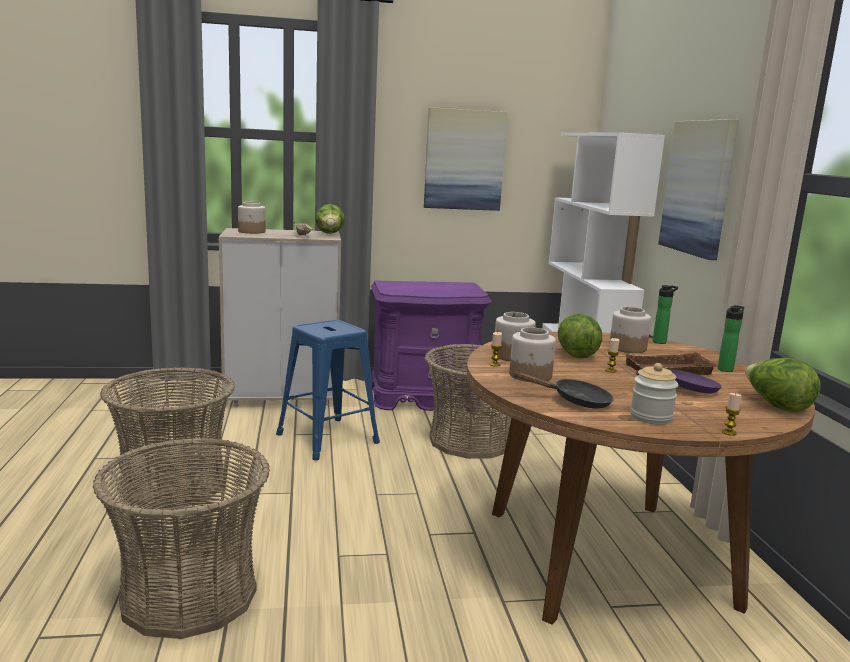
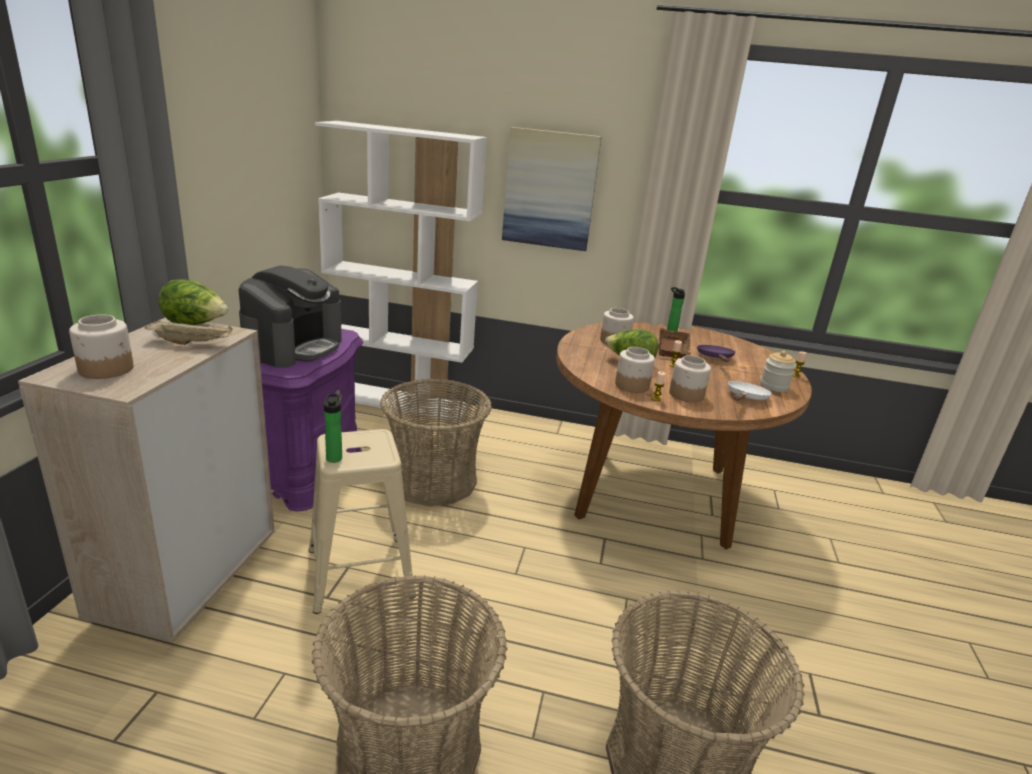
camera: 70 degrees left, 10 degrees up
(327, 438) = (360, 573): blue stool -> beige stool
(429, 288) = (293, 347): none -> coffee machine
(464, 160) = (238, 169): picture -> none
(575, 401) = (746, 398): black frying pan -> white frying pan
(660, 342) = (599, 326): bottle -> bottle (334, 457)
(776, 406) = (744, 347): lettuce -> none

